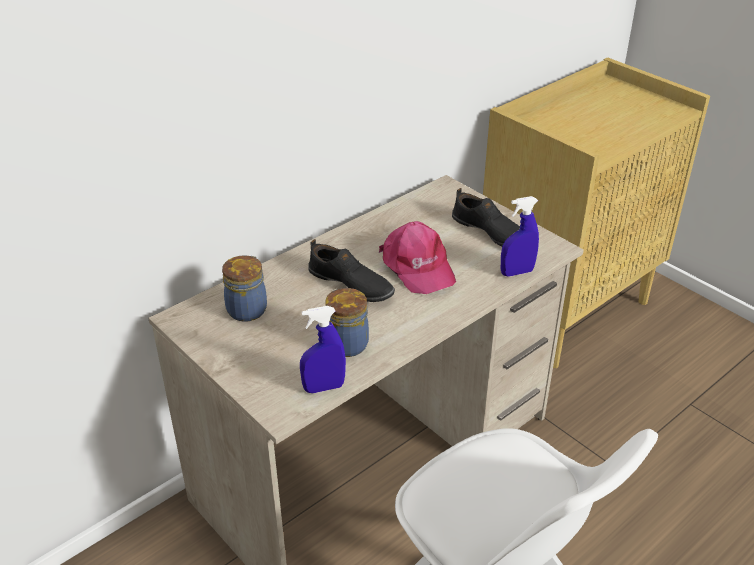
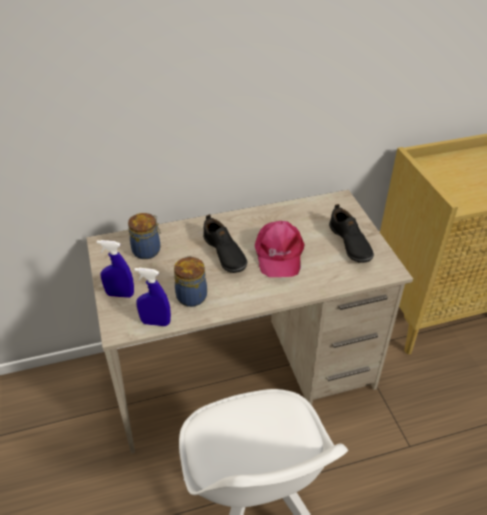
camera: 25 degrees right, 5 degrees up
(516, 272) = (347, 281): blue spray bottle -> blue spray bottle (120, 294)

